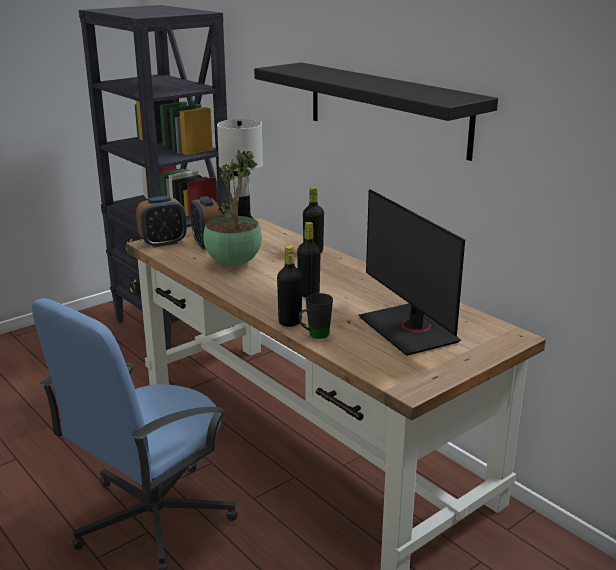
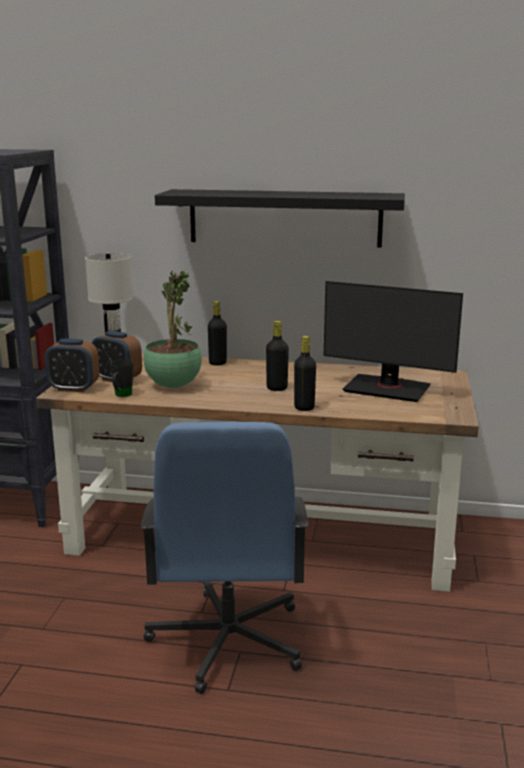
camera: 40 degrees left, 5 degrees down
(163, 243) = (74, 388): alarm clock -> alarm clock turned 75 degrees clockwise
(314, 335) = (338, 410): black mug -> black mug (121, 395)

